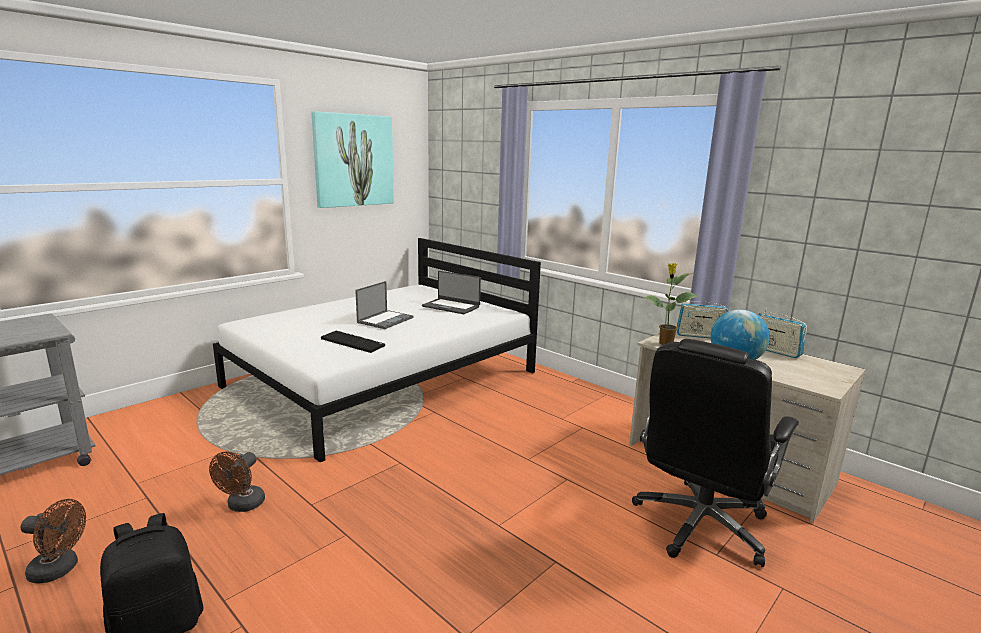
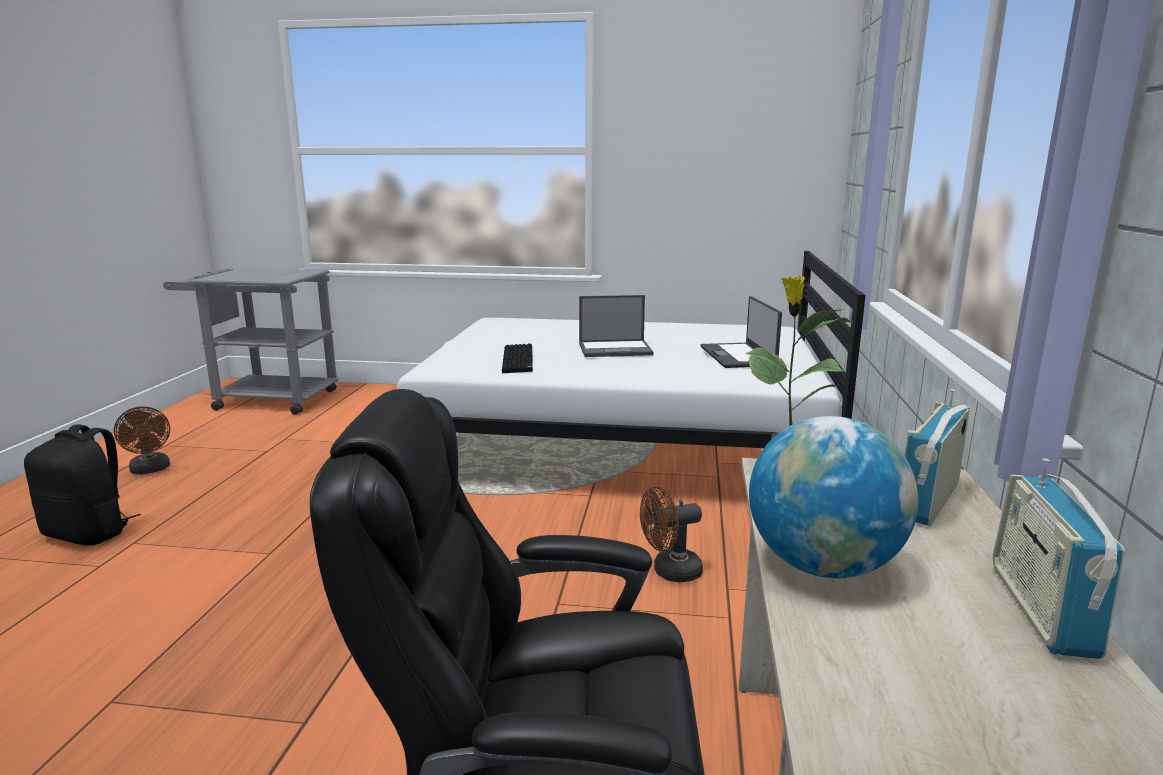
camera: 55 degrees right, 0 degrees up
(242, 506) = (283, 488): brown fan -> brown fan (670, 572)
(353, 160) = (699, 121): picture -> none
(700, 336) = (928, 501): radio -> radio turned 60 degrees clockwise

